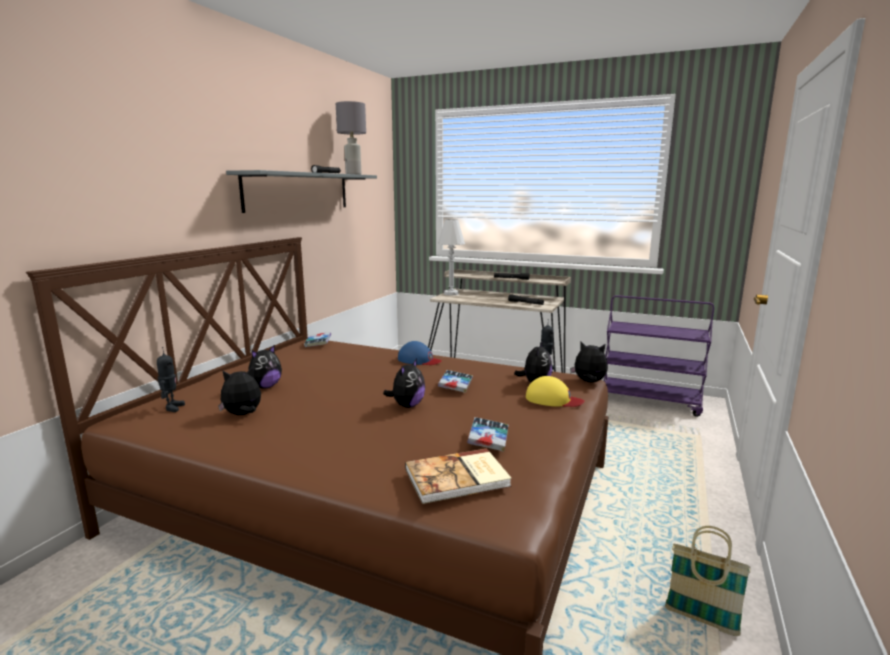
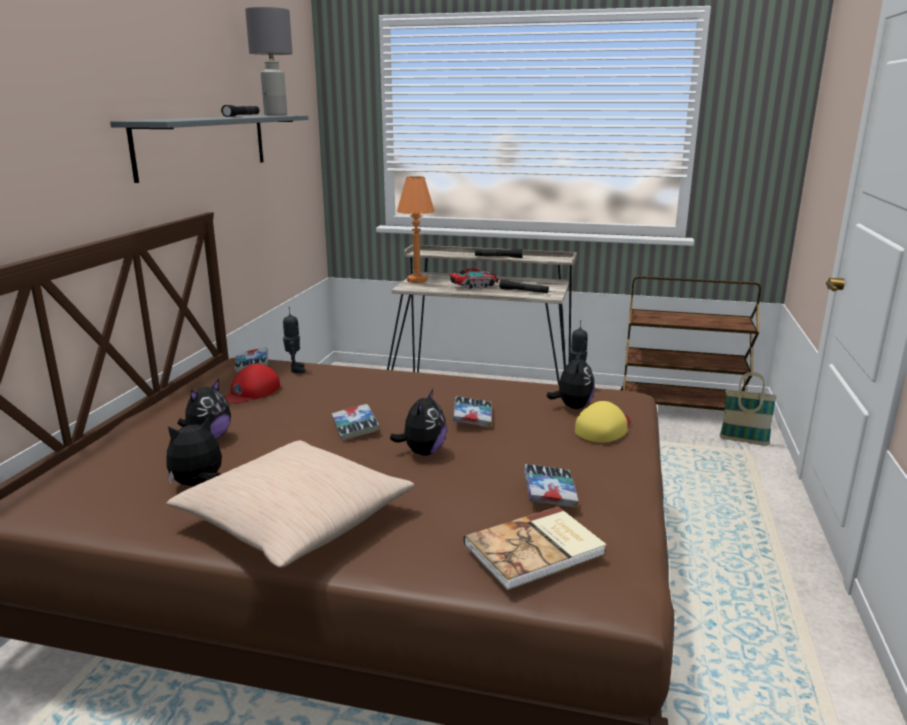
camera: 10 degrees left, 5 degrees up
(172, 408) = (86, 482): toy robot -> toy robot (295, 370)
(295, 443) = (295, 520): none -> beige pillow
(308, 360) = (251, 392): none -> red cap
(367, 386) = (355, 427): none -> book
(419, 360) = (406, 382): blue cap -> none
(451, 294) = (417, 280): white table lamp -> orange table lamp
(490, 299) = (474, 286): none -> toy truck
(553, 399) = (604, 428): yellow cap -> yellow cap turned 60 degrees counterclockwise
(589, 382) = (637, 400): plush toy -> none
(650, 401) = (680, 410): purple cart -> brown cart
(701, 620) = (806, 681): basket -> basket (744, 441)

